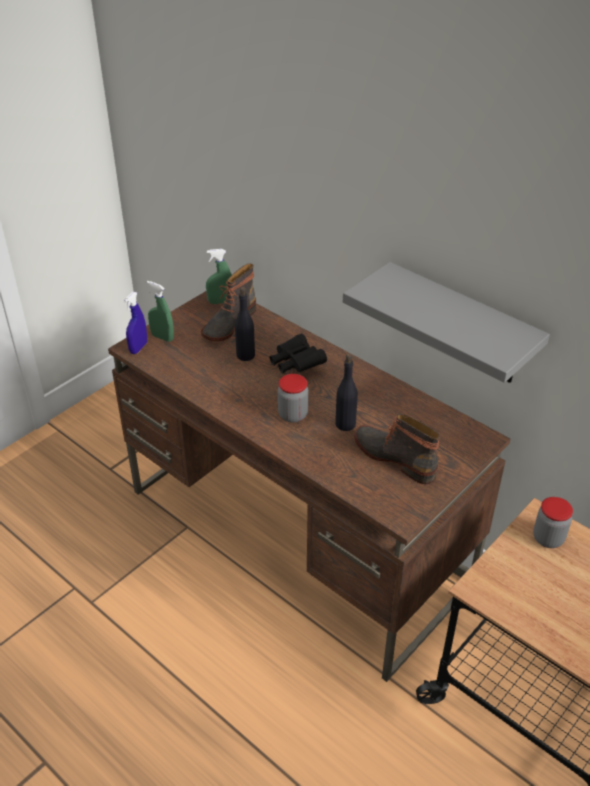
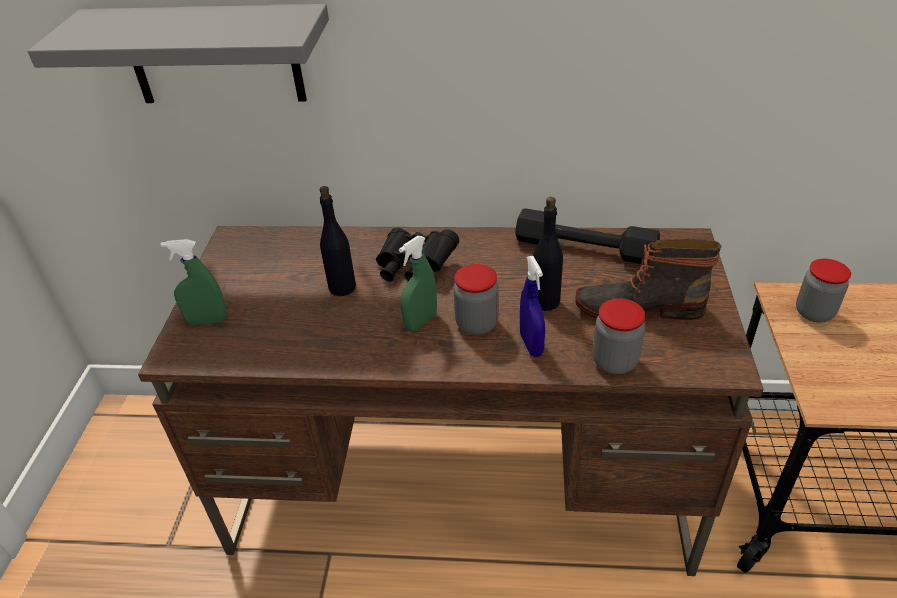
camera: 35 degrees left, 0 degrees up
(138, 348) = (186, 350): blue spray bottle -> blue spray bottle (531, 345)
(220, 302) = (243, 244): green spray bottle -> green spray bottle (421, 322)
(228, 323) = (280, 263): boot -> none
(342, 477) = (614, 361): none -> jar
(409, 406) = (584, 248): none -> black dumbbell
(460, 325) = (622, 116): grey shelf -> grey shelf (214, 55)

